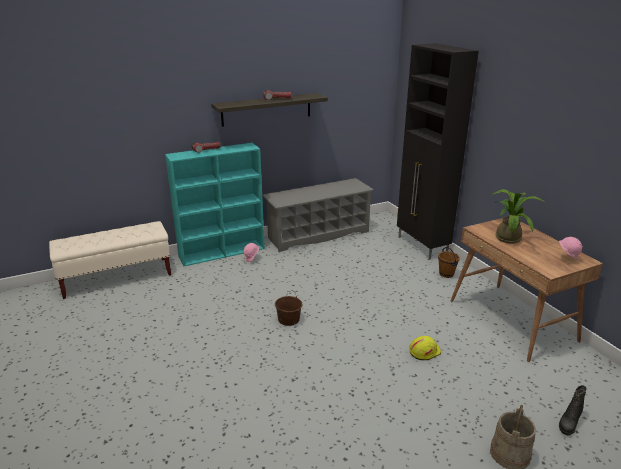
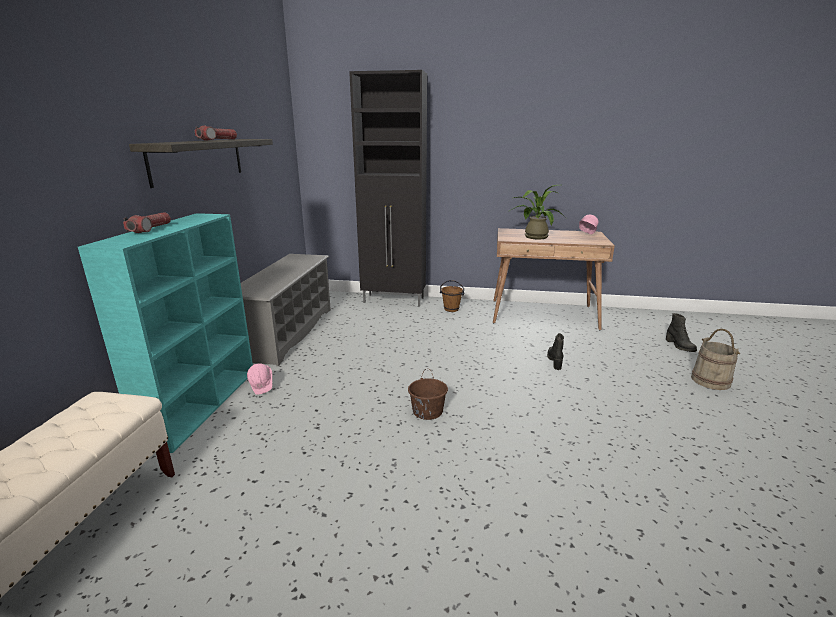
camera: 55 degrees left, 5 degrees down
(424, 351) = (555, 361): yellow hard hat -> black boot

